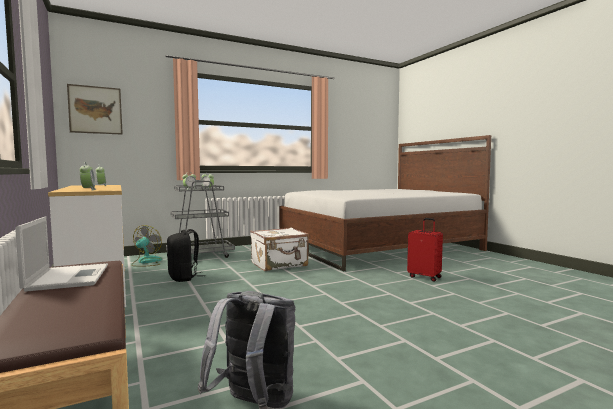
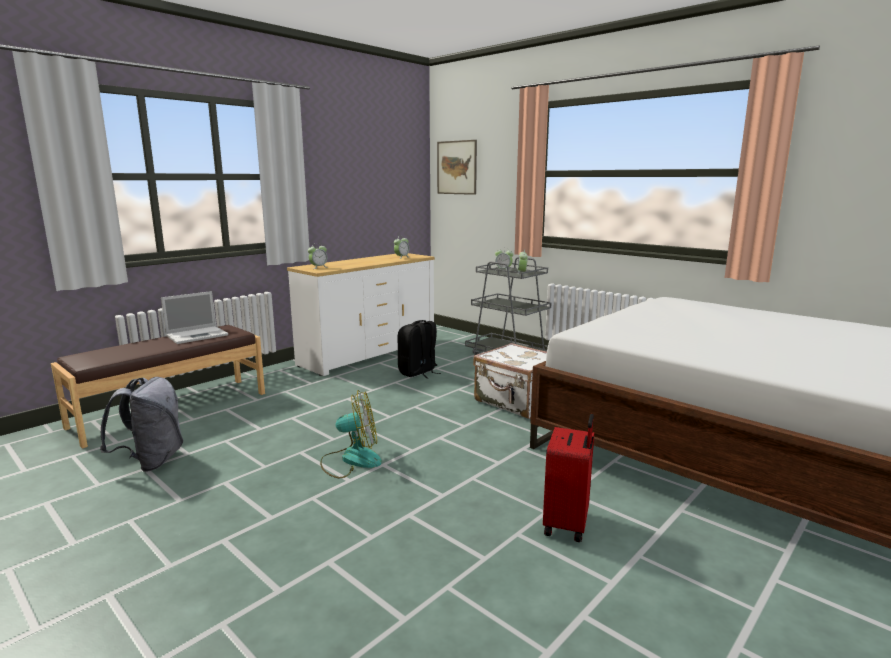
camera: 70 degrees right, 10 degrees up
(146, 262) = (458, 346): fan -> fan (351, 460)

